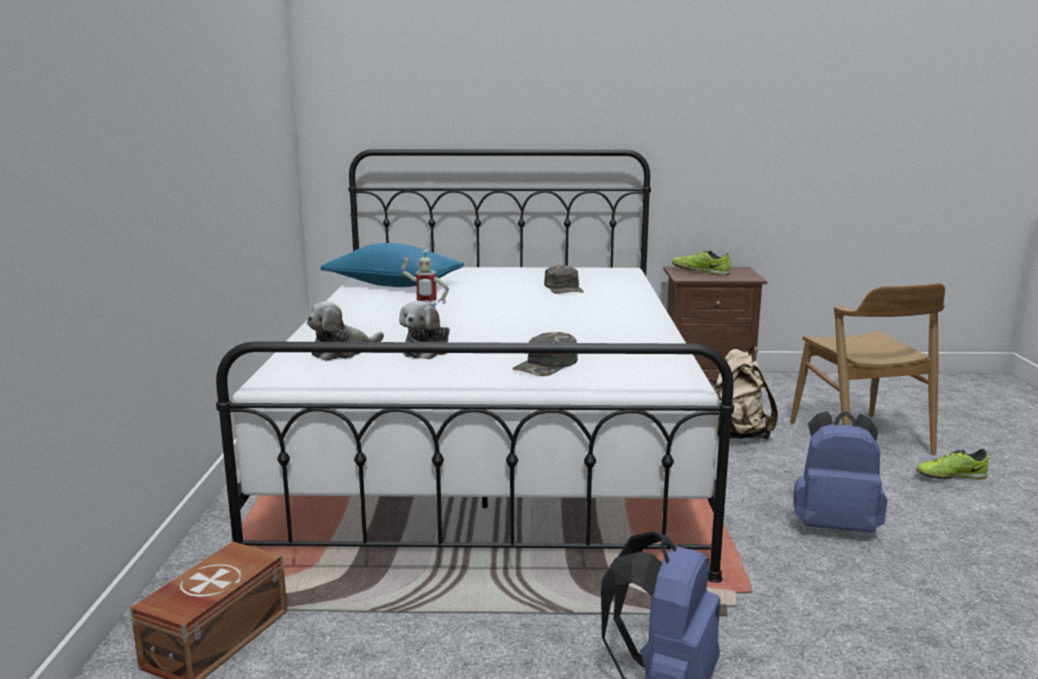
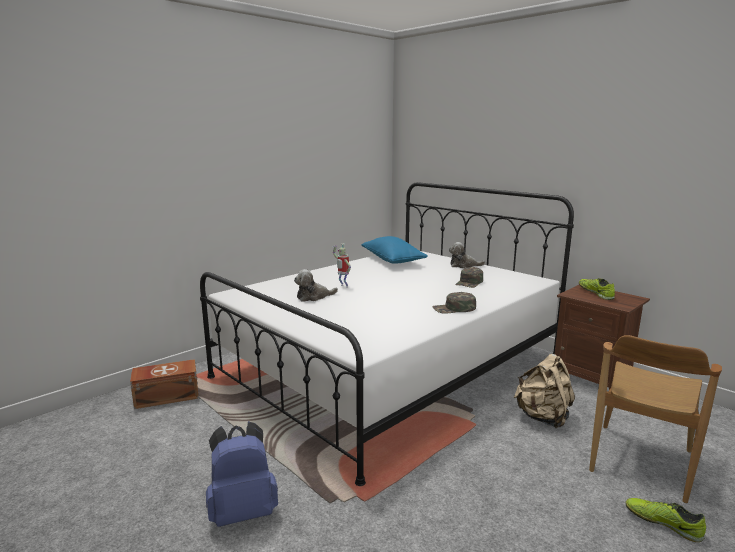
camera: 45 degrees right, 0 degrees up
(343, 352) = (284, 288): plush toy -> plush toy (463, 265)
(546, 365) = (336, 320): green cap -> green cap (454, 309)
(834, 525) = (491, 499): blue backpack -> none

